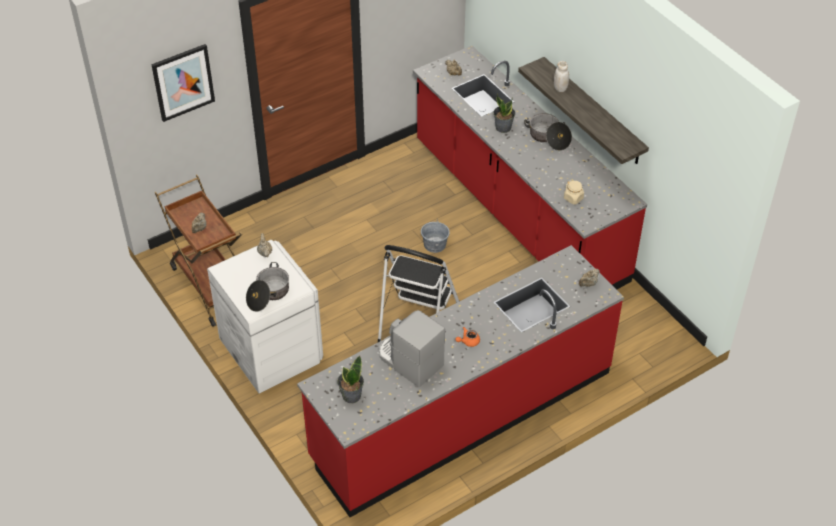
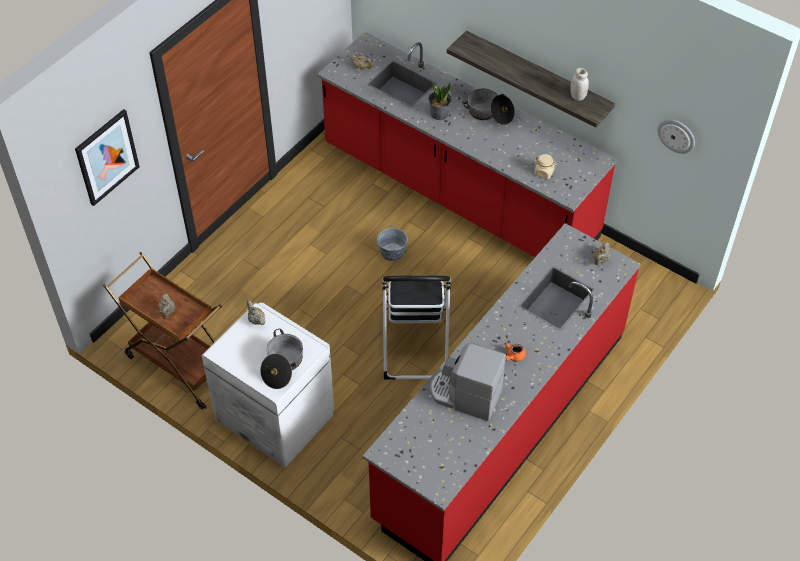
camera: 20 degrees left, 5 degrees up
(351, 395) = (424, 451): potted plant -> none
(560, 88) = (499, 61): white jar -> white jar (577, 96)
(693, 188) = (676, 135): none -> wall clock

